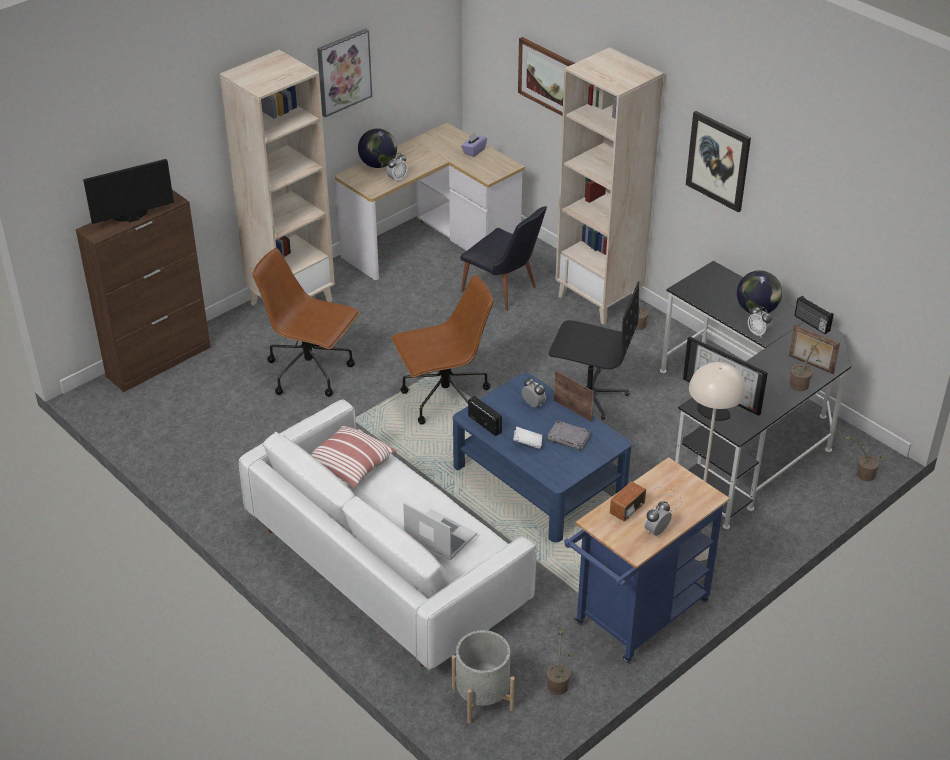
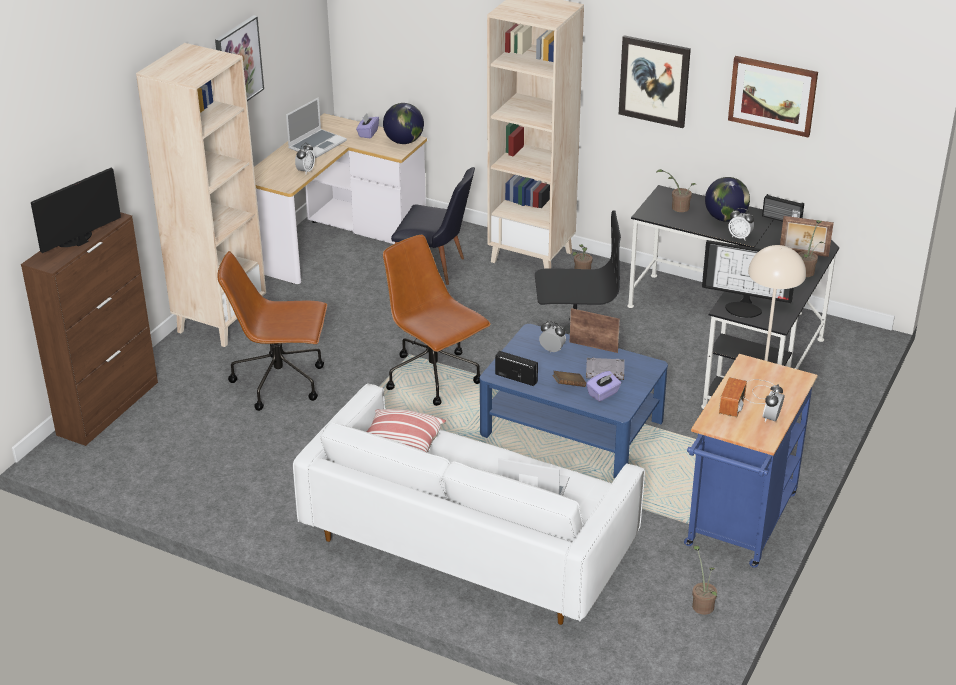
camera: 20 degrees left, 5 degrees down
(378, 165) = (278, 162): globe -> globe (404, 141)
(422, 154) = (317, 144): none -> laptop
(444, 400) = (434, 377): brown office chair -> brown office chair turned 90 degrees counterclockwise
(482, 698) = (638, 637): grey planter -> none
(527, 443) = (569, 385): white book -> brown book
(547, 77) = (440, 40): picture -> picture (772, 95)
(553, 460) = (603, 394): none -> purple tissue box
(862, 474) = (863, 353): potted plant -> potted plant (677, 207)

